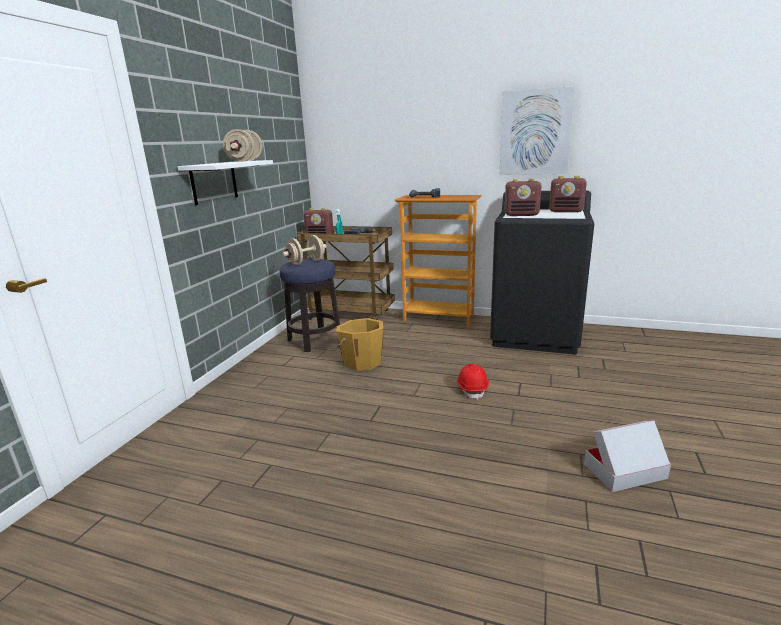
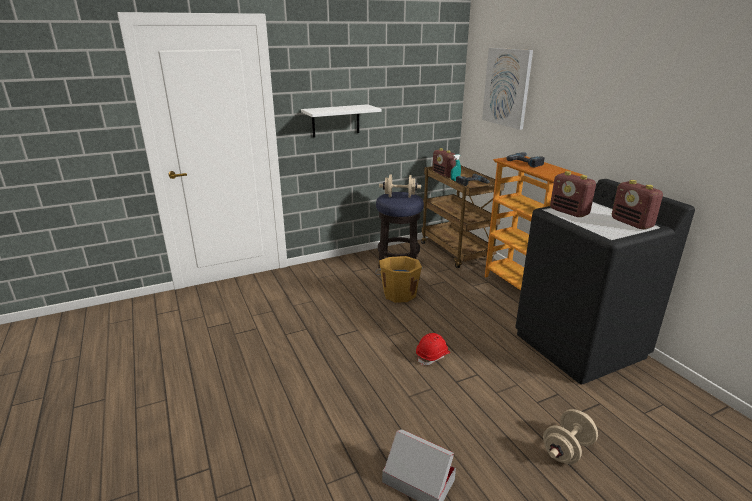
camera: 45 degrees right, 5 degrees up
(245, 161) = (360, 107): beige dumbbell -> beige dumbbell (567, 449)
(535, 133) = (650, 118): picture -> picture (507, 87)

